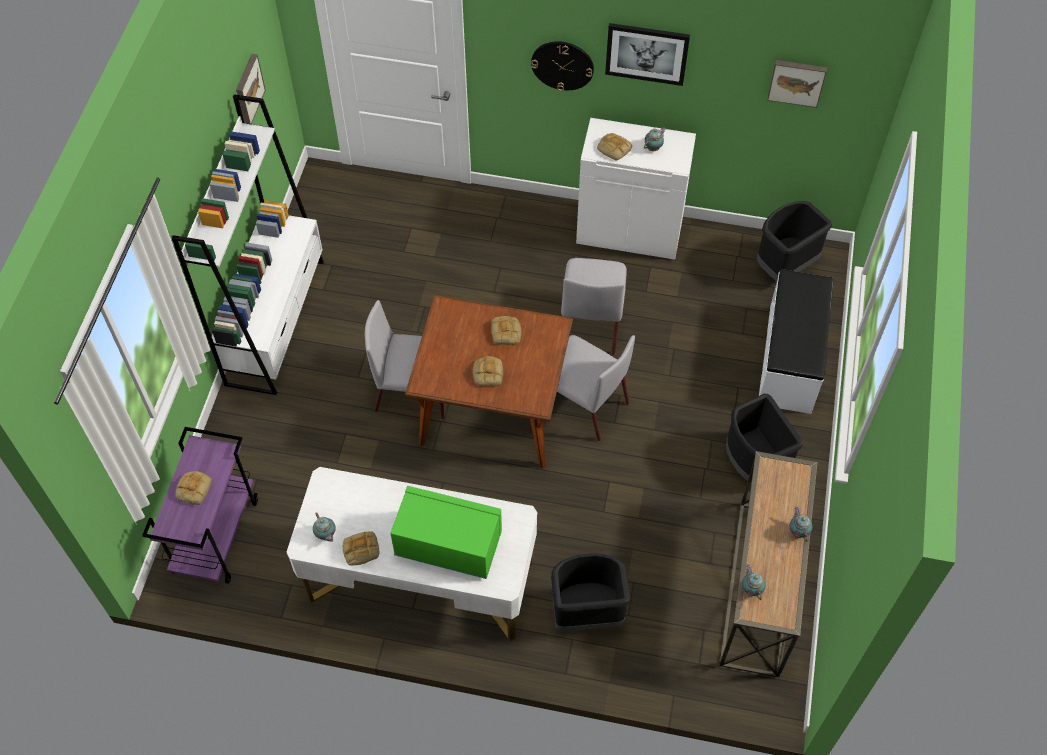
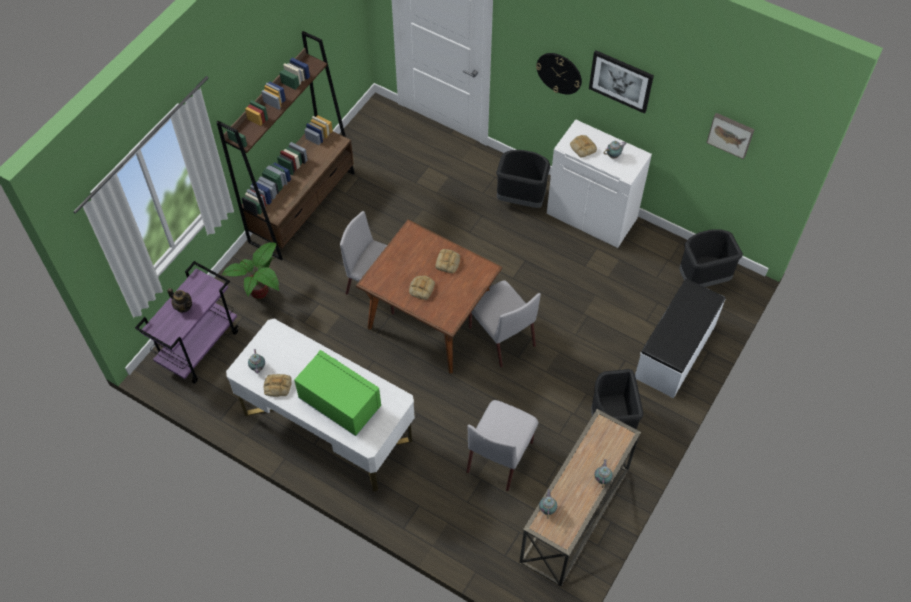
camera: 20 degrees right, 0 degrees up
(193, 488) = (183, 306): bread -> teapot
(248, 89) = (320, 30): picture -> none
(269, 445) = (262, 294): none -> potted plant
(276, 321) = (302, 207): white bookcase -> brown bookcase
(586, 613) = (437, 489): black trash can -> black trash can (521, 199)
(591, 323) = (532, 277): grey chair -> grey chair (500, 456)

